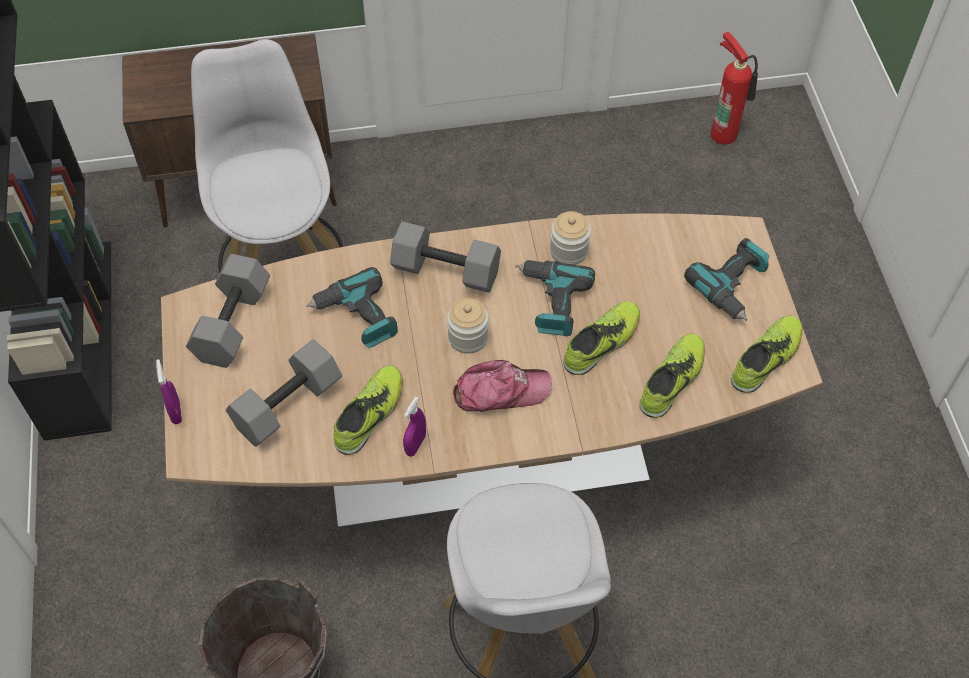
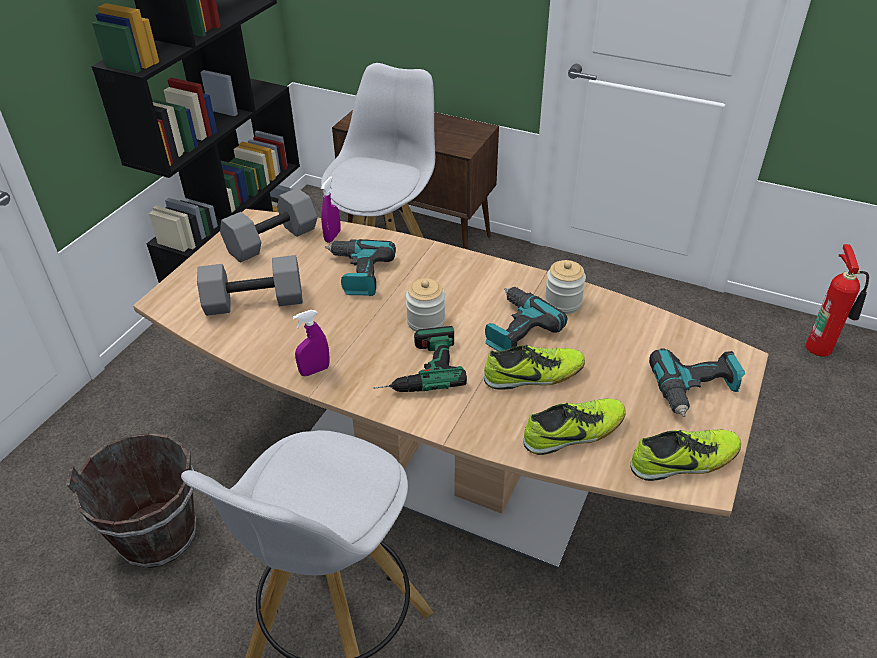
camera: 35 degrees right, 15 degrees down
(176, 412) = (181, 272): purple spray bottle -> purple spray bottle (332, 236)
(370, 414) = (303, 335): shoe -> none
(444, 271) = (449, 274): grey dumbbell -> none
(500, 391) = (416, 368): cap -> power drill

